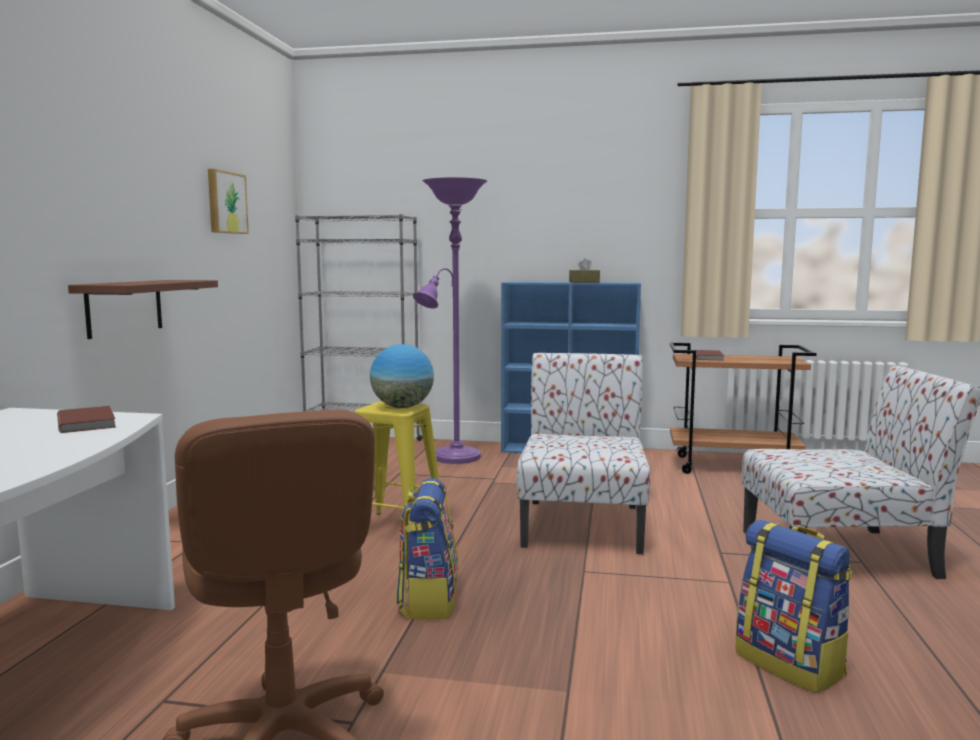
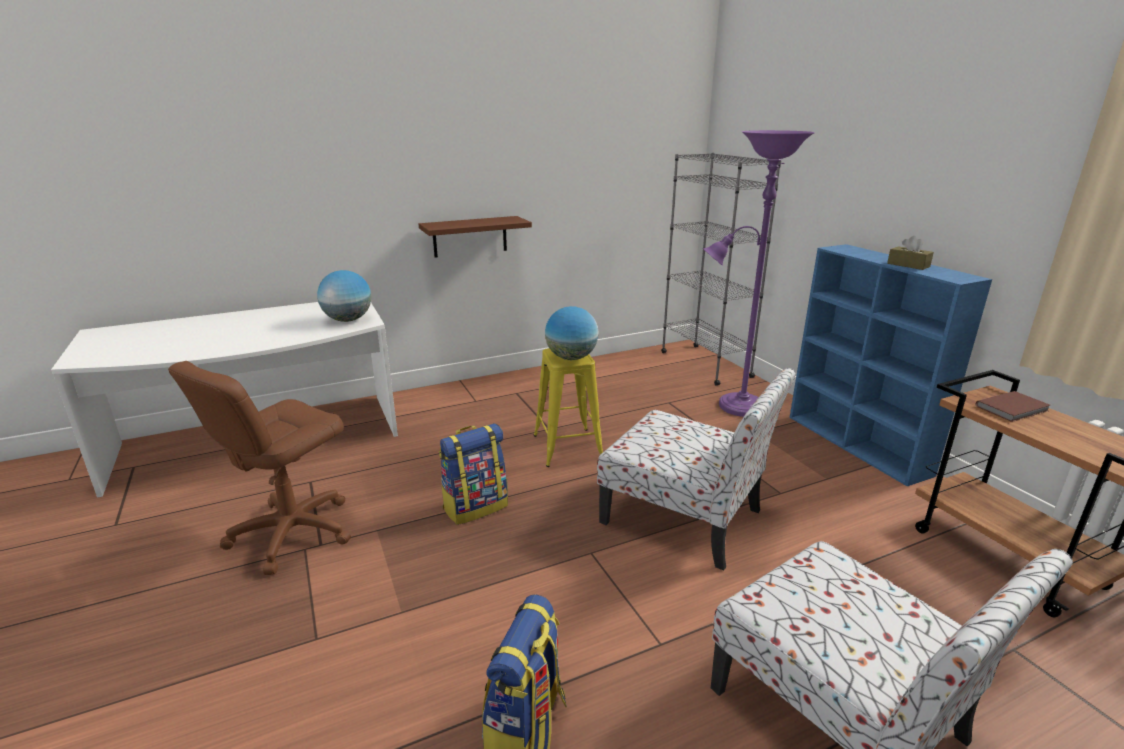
camera: 55 degrees right, 15 degrees up
(88, 422) = (348, 320): brown book -> globe
(225, 202) = (593, 149): picture -> none
(582, 524) = (685, 518): chair -> chair turned 60 degrees clockwise

